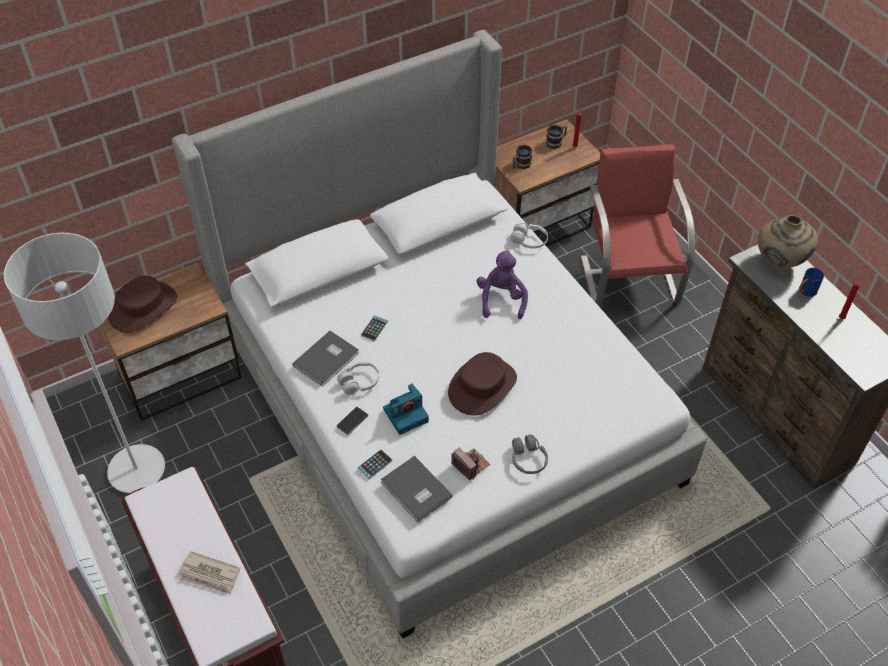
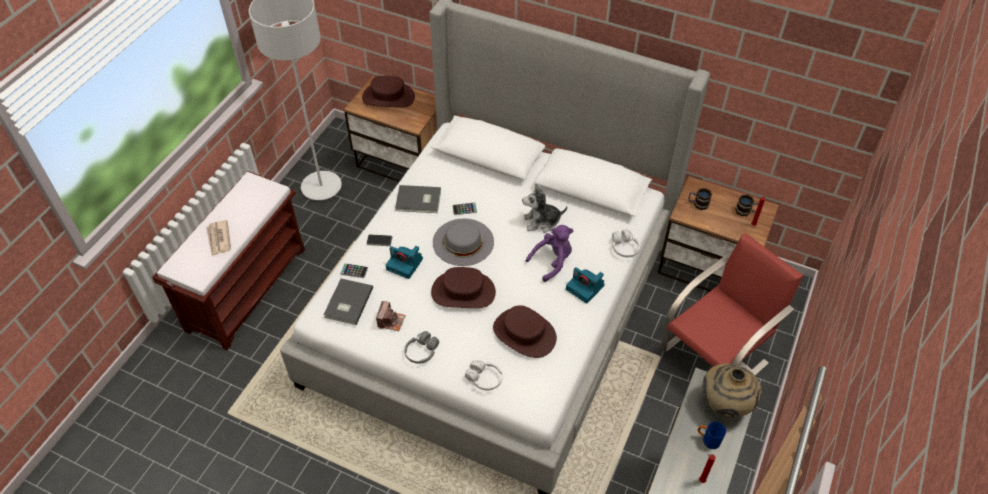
camera: 55 degrees right, 0 degrees up
(359, 382) = (413, 226): white headphones -> white headphones (484, 379)
(417, 352) = (463, 242): none -> grey hat
(445, 279) = (542, 222): none -> plush toy
(552, 293) = (586, 287): none -> camera
(569, 367) = (524, 334): none -> brown hat

